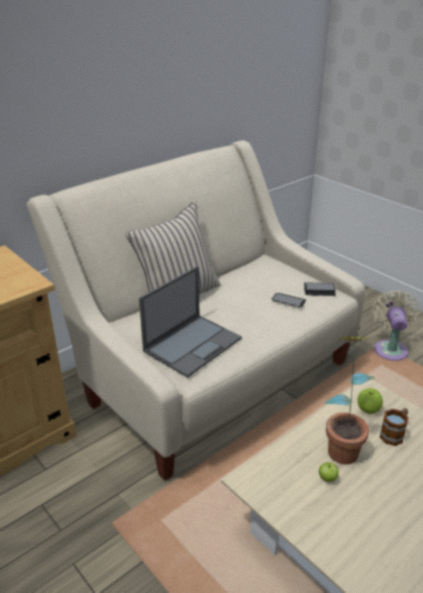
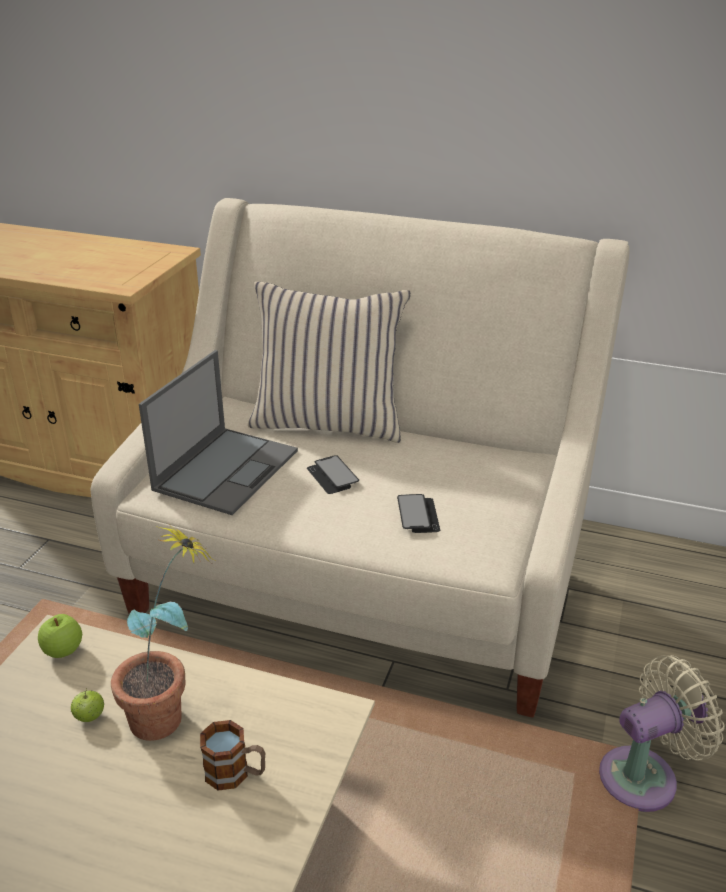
camera: 60 degrees right, 0 degrees up
(193, 344) = (227, 469): laptop -> laptop turned 75 degrees counterclockwise
(319, 290) = (487, 537): phone -> phone (332, 476)
(368, 410) = (279, 724): apple -> apple (63, 651)

